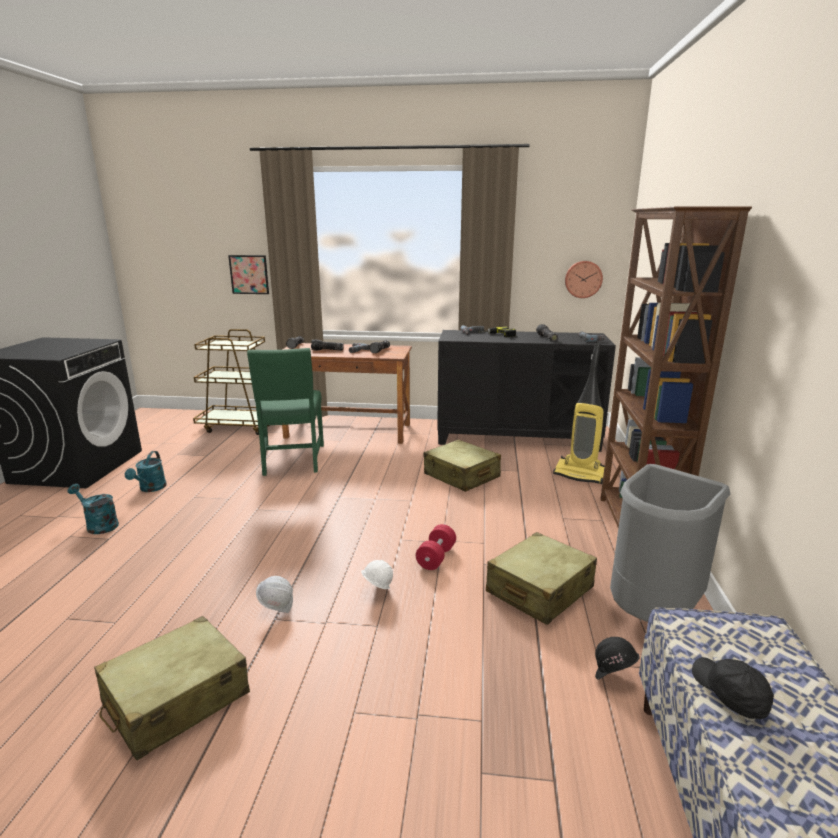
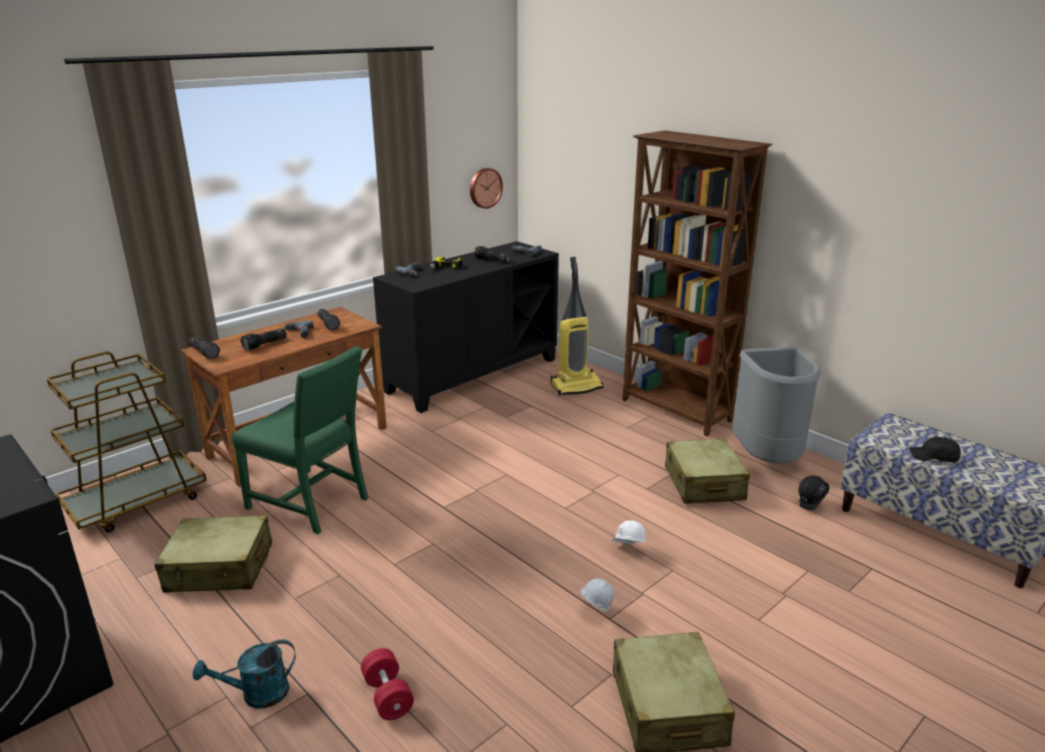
camera: 50 degrees left, 5 degrees up
(150, 489) = (214, 626): turquoise watering can -> none
(249, 274) = (72, 263): picture -> none
(436, 557) = (613, 504): red dumbbell -> red dumbbell (388, 696)
(461, 476) = (500, 432): beige suitcase -> beige suitcase (220, 568)

